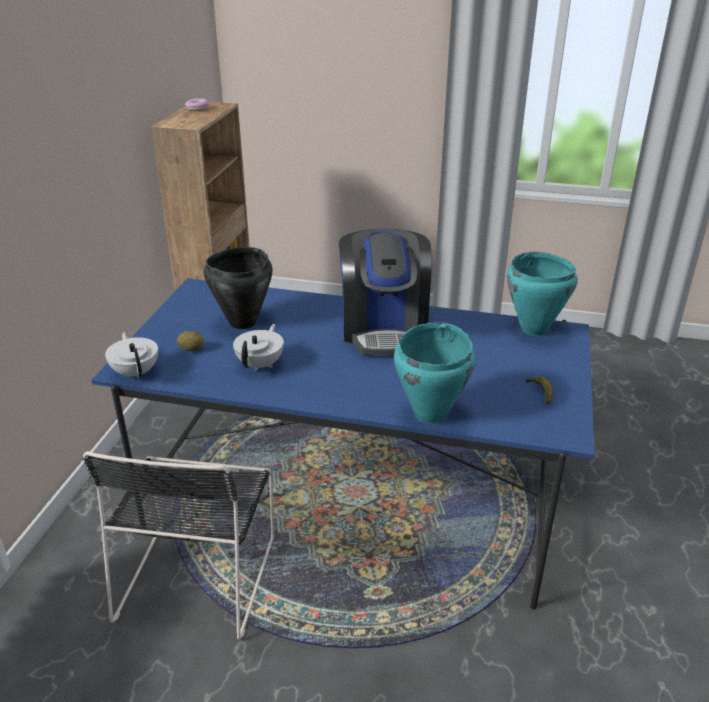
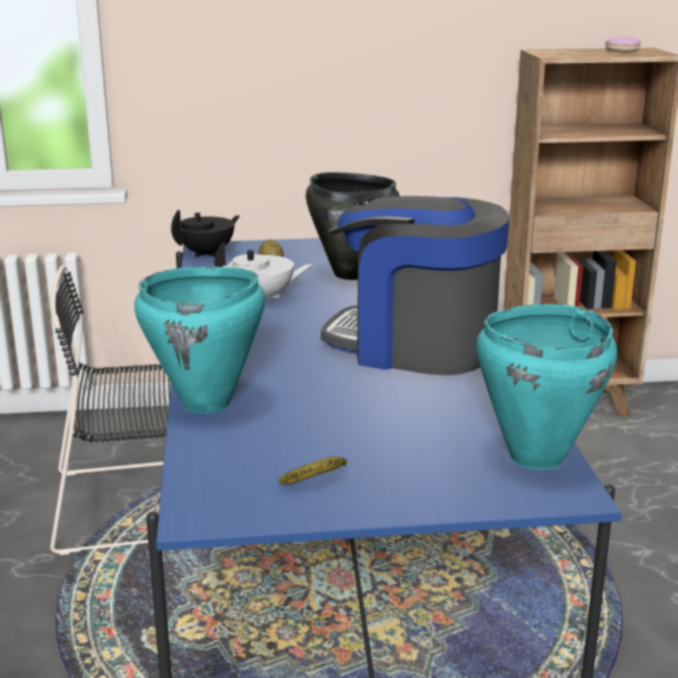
camera: 70 degrees right, 10 degrees down
(136, 372) = (207, 253): white teapot -> black teapot
(384, 329) = (414, 346): coffee machine -> coffee machine turned 45 degrees clockwise

